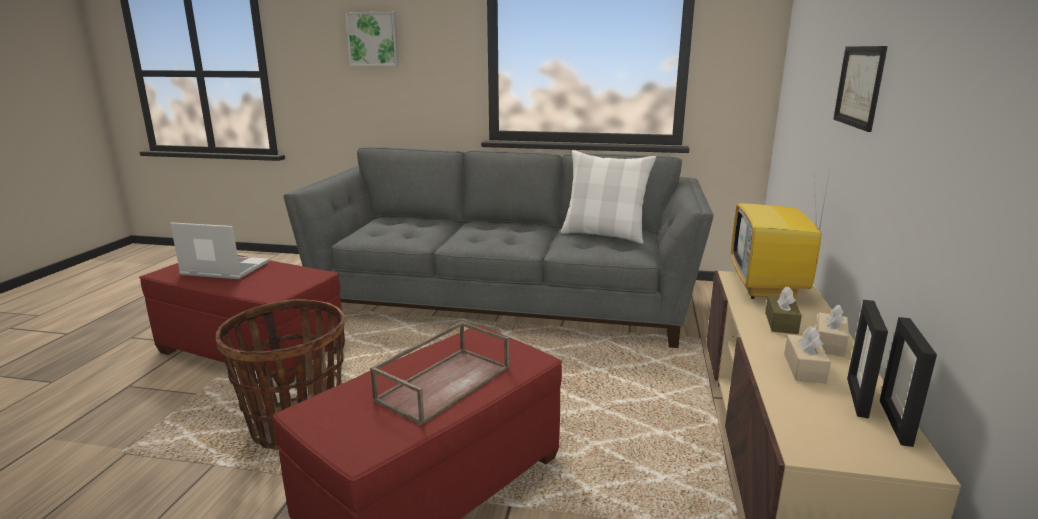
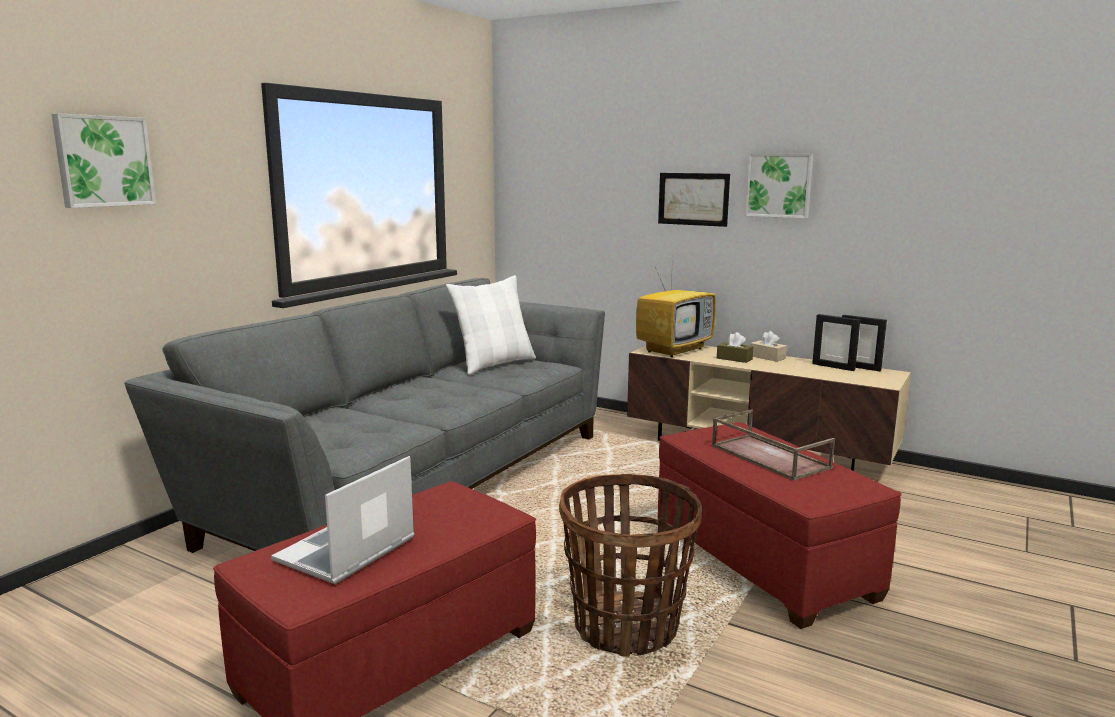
camera: 70 degrees left, 5 degrees down
(768, 288) = (674, 350): television -> television turned 75 degrees counterclockwise
(804, 368) = (798, 367): beige tissue box -> none
(919, 66) = (779, 185): none -> picture

